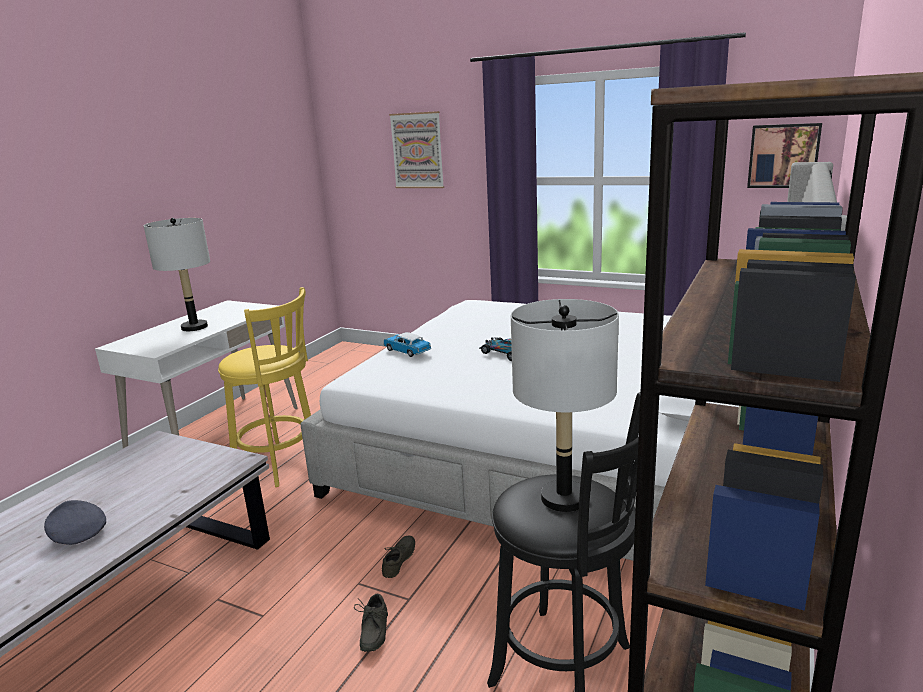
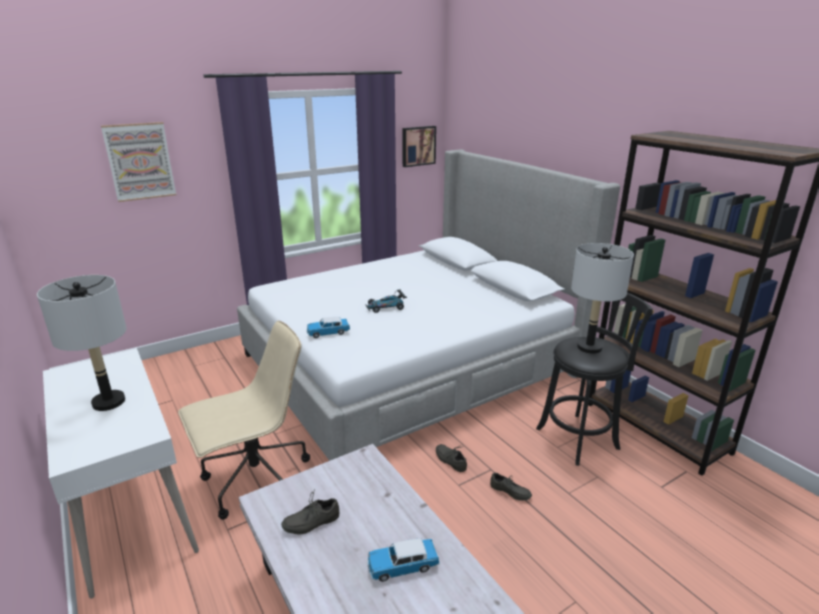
camera: 60 degrees left, 5 degrees up
(77, 533) = (402, 566): grey cap -> toy car
(132, 469) = (311, 521): none -> grey shoe
(281, 464) = (255, 481): yellow stool -> beige office chair

